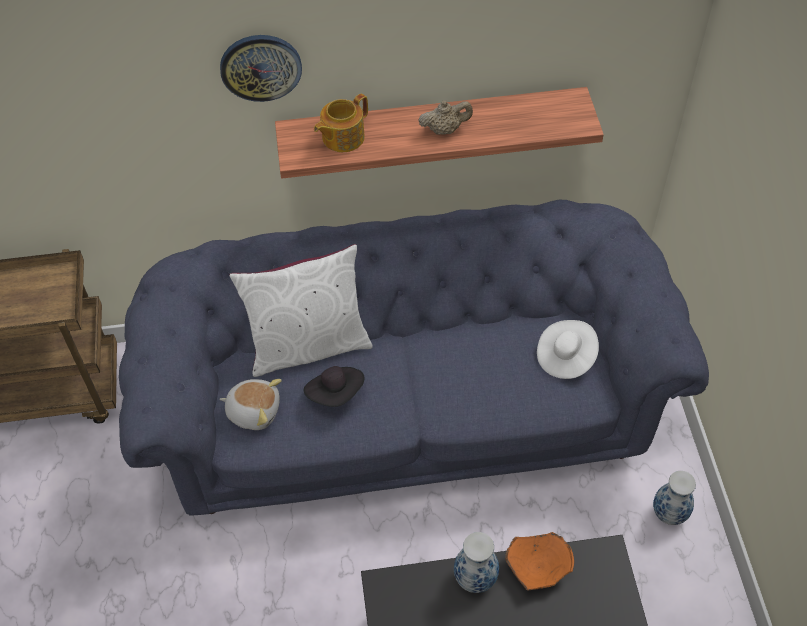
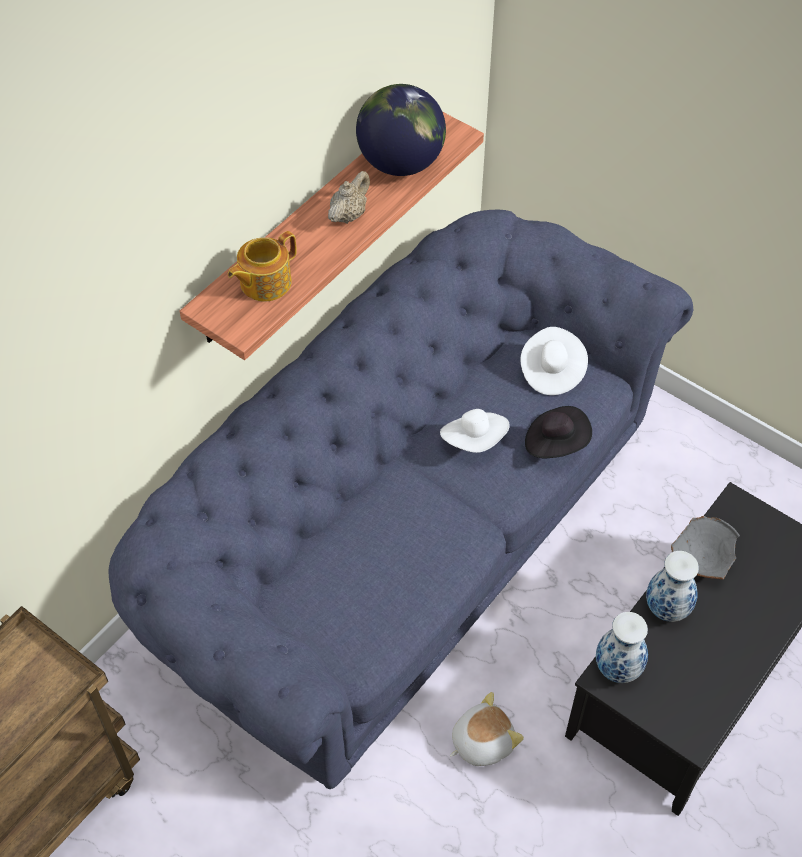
camera: 45 degrees left, 0 degrees up
(254, 410) = (343, 625): plush toy -> plush toy (481, 741)
(261, 67) = (161, 253): wall clock -> none
(308, 345) = (326, 529): white pillow -> none
(336, 393) = (400, 550): black hat -> black hat (555, 443)
(342, 137) = (264, 282): teapot -> teapot turned 45 degrees clockwise
(461, 362) = (474, 440): none -> white hat
(520, 118) = (401, 163): none -> globe
(537, 567) = (700, 559): orange bowl -> grey bowl
(668, 513) = (695, 456): vase -> vase (616, 668)

